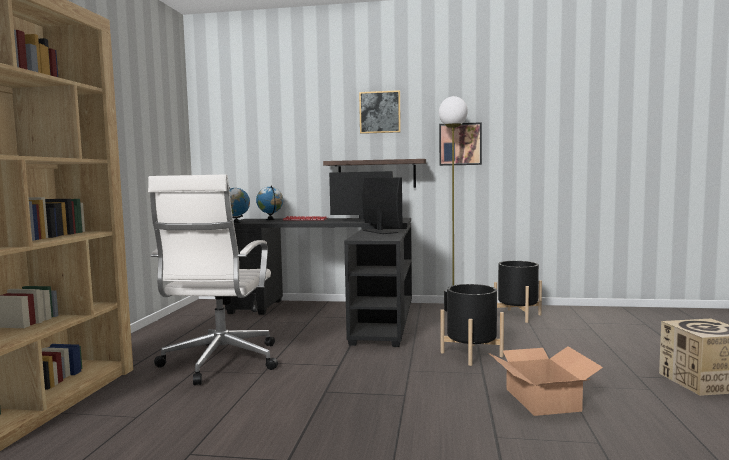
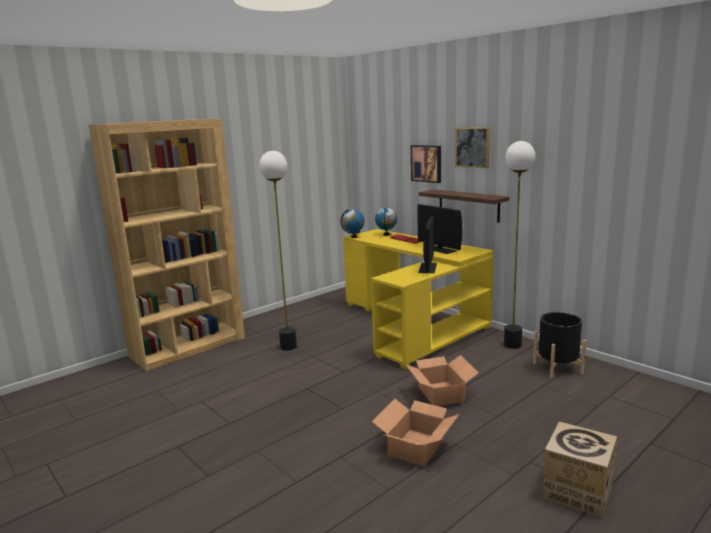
camera: 40 degrees right, 10 degrees up
(219, 362) = (288, 347): white office chair -> floor lamp
(335, 314) = (414, 324): black desk -> yellow desk
(460, 144) = (540, 185): picture -> picture (427, 163)
(471, 354) = (441, 393): black planter -> cardboard box

